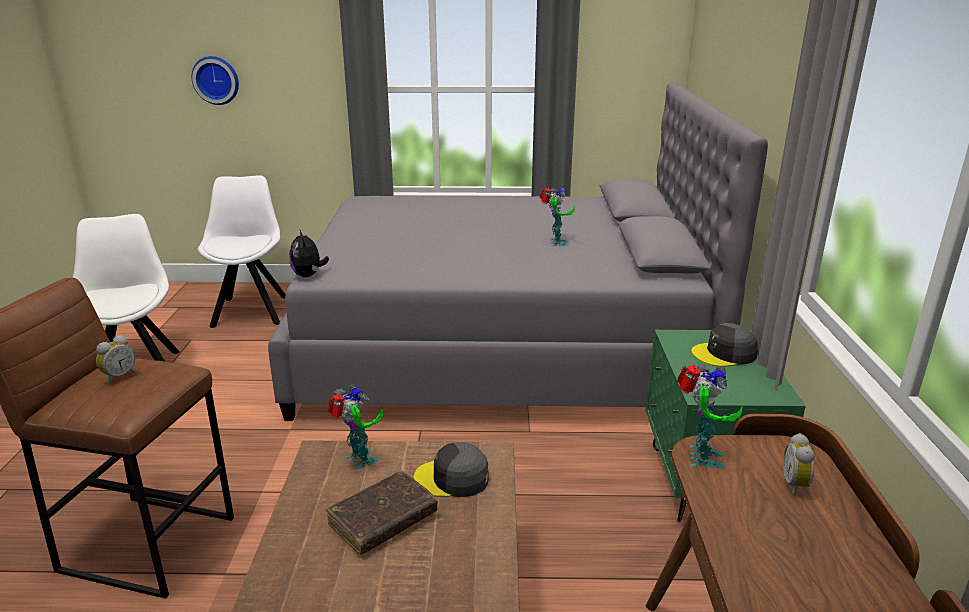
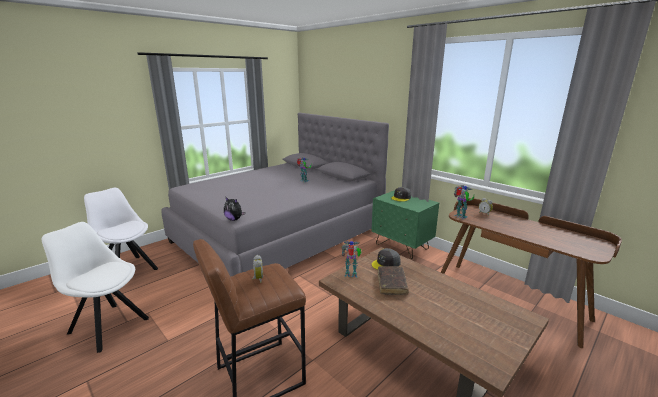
camera: 45 degrees left, 5 degrees down
(216, 80) = (64, 134): wall clock -> none

